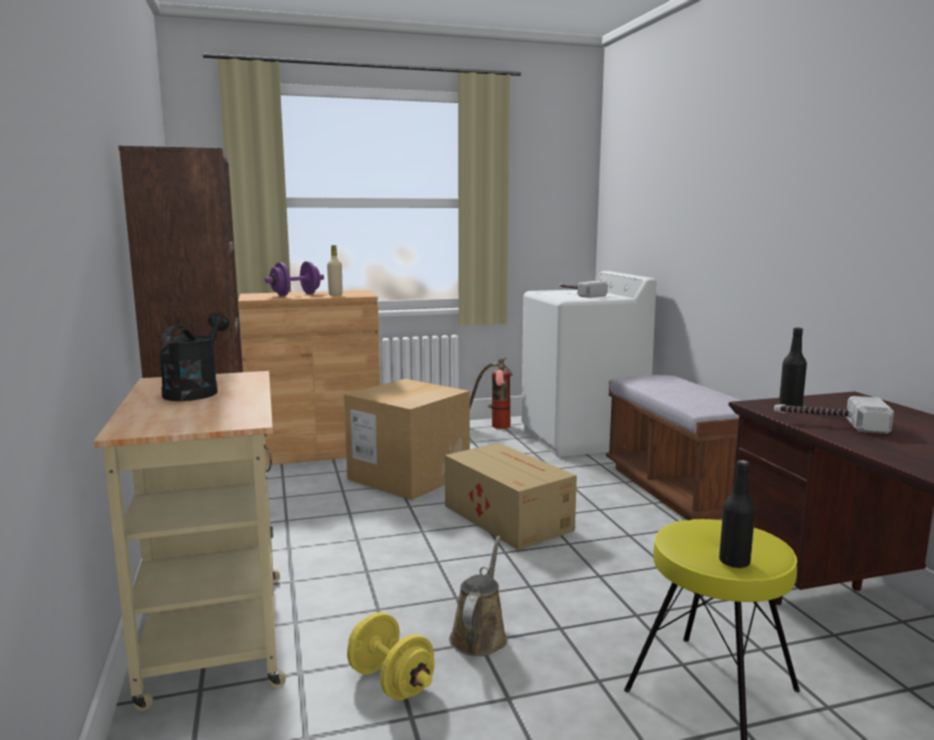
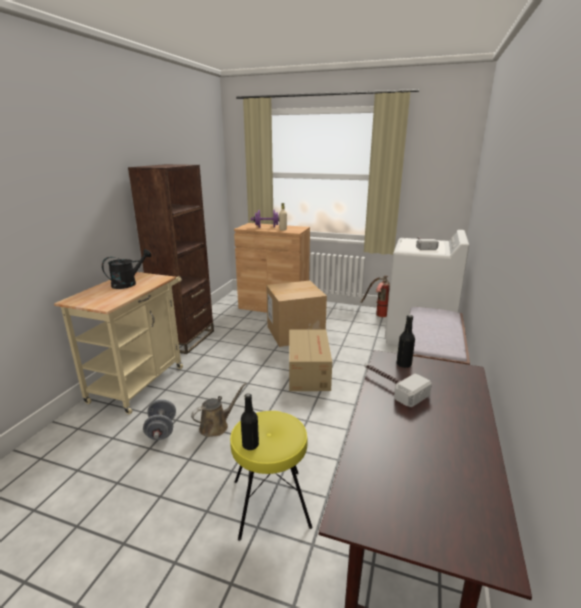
camera: 35 degrees right, 10 degrees up
(391, 682) = (161, 430): yellow dumbbell -> grey dumbbell

